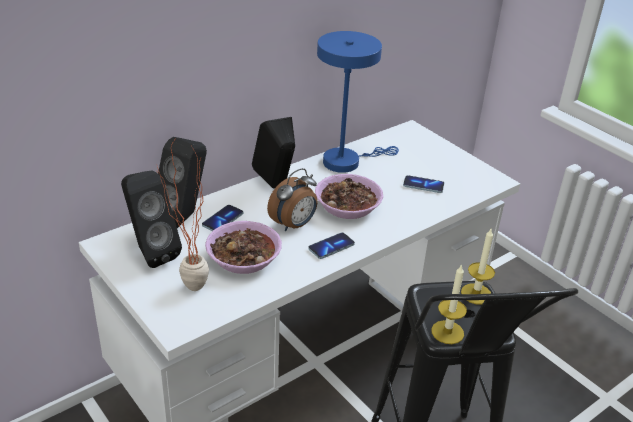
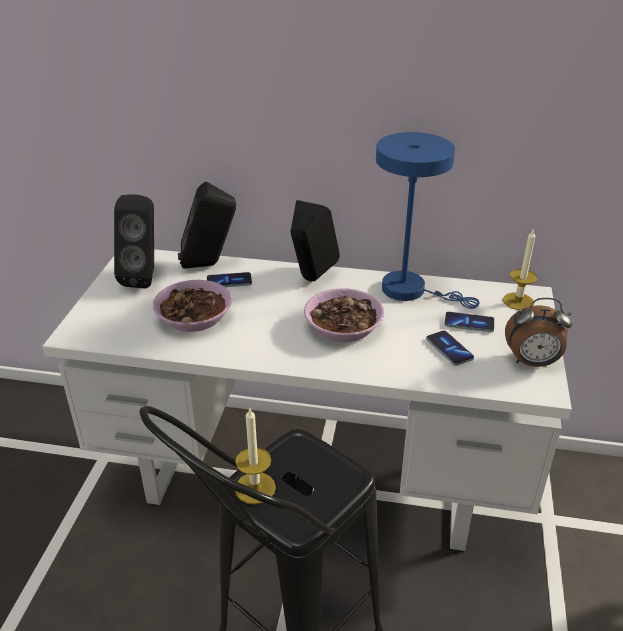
camera: 50 degrees right, 0 degrees up
(186, 289) = (122, 314): potted plant -> none
(294, 225) = (272, 315): alarm clock -> alarm clock (532, 362)
(331, 247) = (269, 349): phone -> phone (469, 323)
(476, 294) = (341, 478): candle -> candle (518, 301)

